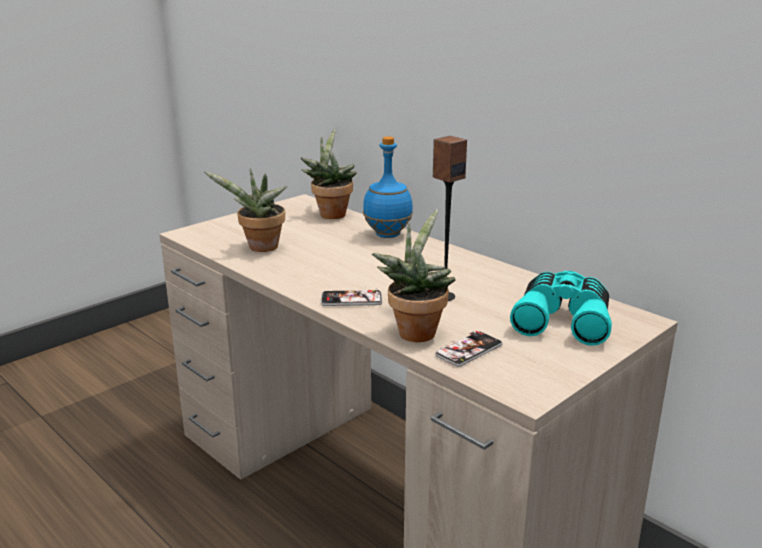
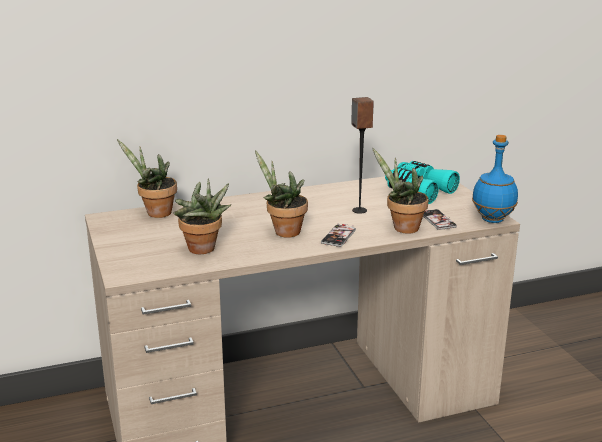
camera: 65 degrees left, 0 degrees up
(338, 271) = (283, 232): none -> potted plant
(387, 235) = (231, 204): blue bottle -> blue bottle (493, 220)

